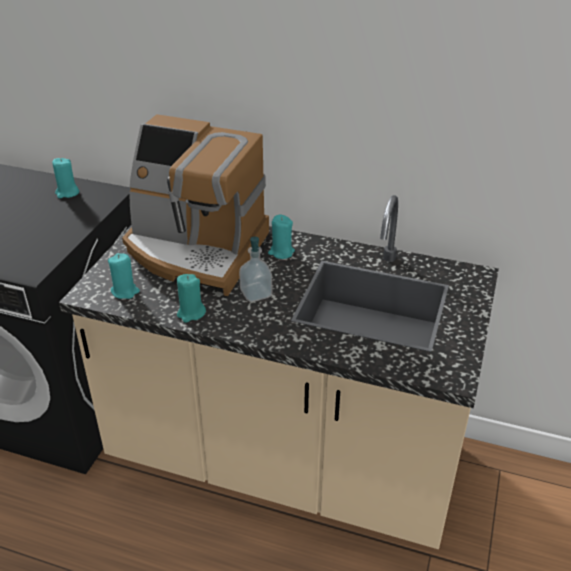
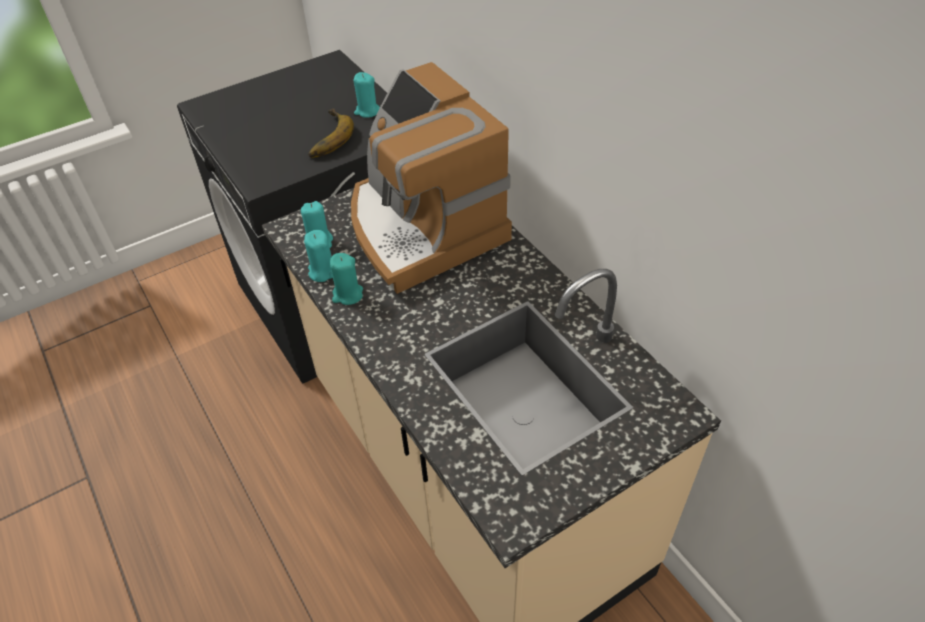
camera: 40 degrees right, 10 degrees up
(53, 221) = (325, 138): none -> banana
(256, 294) = (424, 305): soap dispenser -> none
(281, 252) = (498, 270): turquoise candle -> turquoise candle (322, 271)

